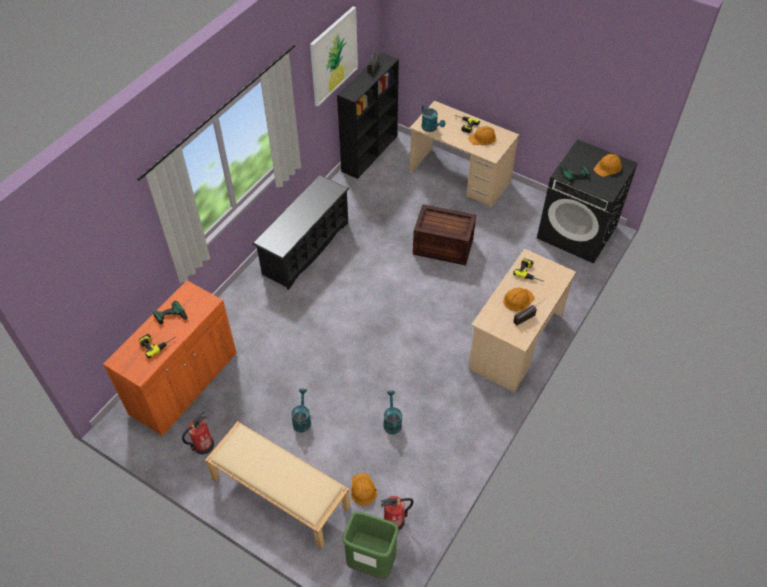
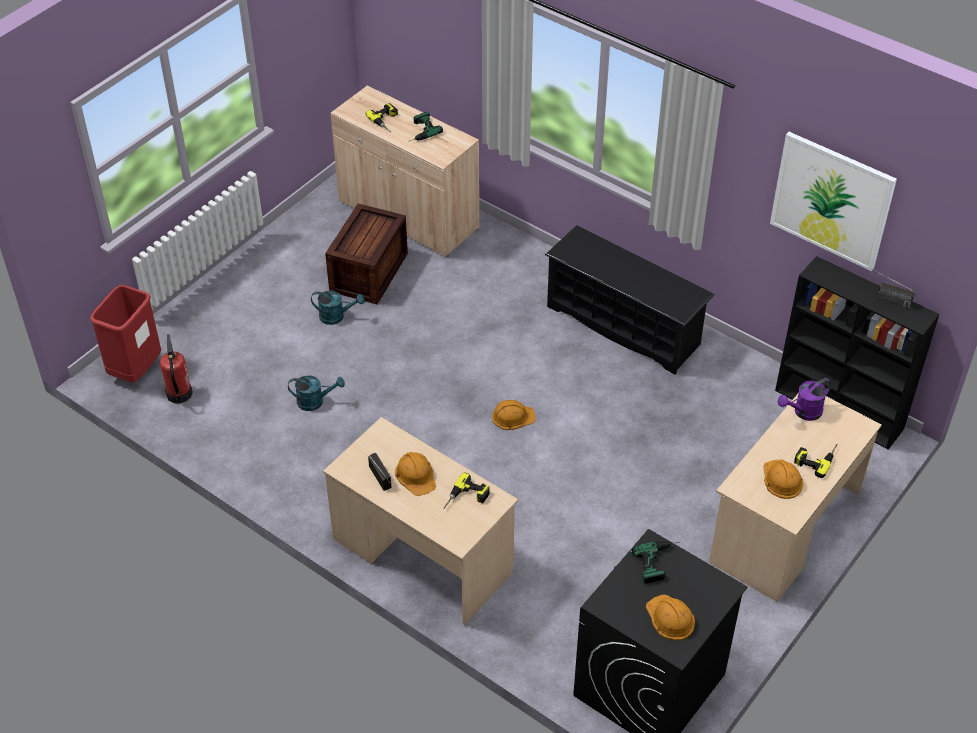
camera: 95 degrees right, 5 degrees down
(184, 384) = (408, 215): orange cabinet -> beige cabinet
(203, 445) = (320, 234): fire extinguisher -> none
(279, 492) = (244, 296): beige bench -> none
(362, 489) = (228, 368): orange hard hat -> orange hard hat (513, 416)
(371, 562) = (136, 370): green trash can -> red trash can
(431, 128) = (803, 412): turquoise watering can -> purple watering can
(442, 246) = (622, 486): crate -> crate (369, 271)

